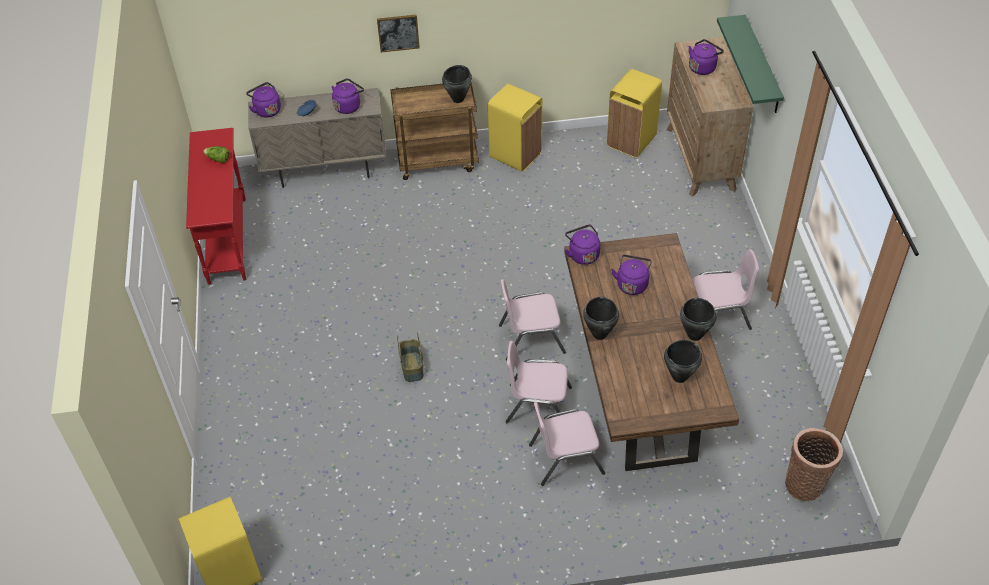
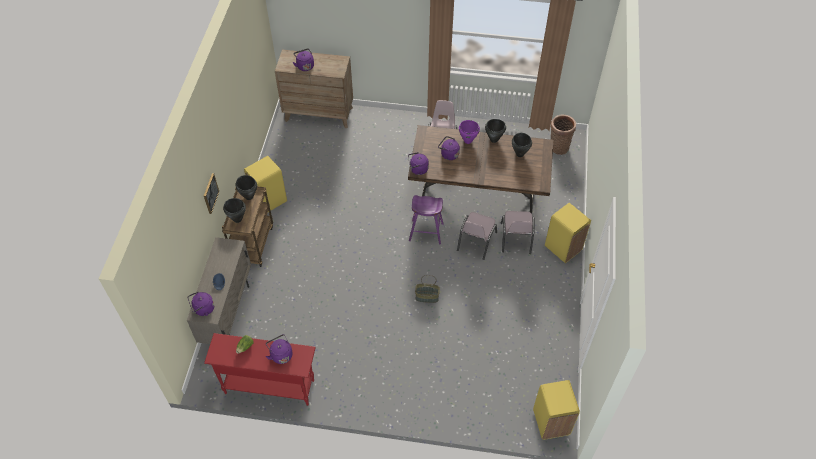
camera: 75 degrees left, 5 degrees up
(348, 106) = (226, 258): purple kettle -> purple kettle (281, 354)
(531, 338) = (426, 232): pink chair -> purple stool
(599, 334) = (480, 178): black cooking pot -> black cooking pot (237, 219)
(632, 141) = (287, 140): yellow trash can -> yellow trash can (563, 248)
(674, 301) = (467, 140): none -> purple cooking pot
(762, 65) = (343, 33): green shelf -> none

